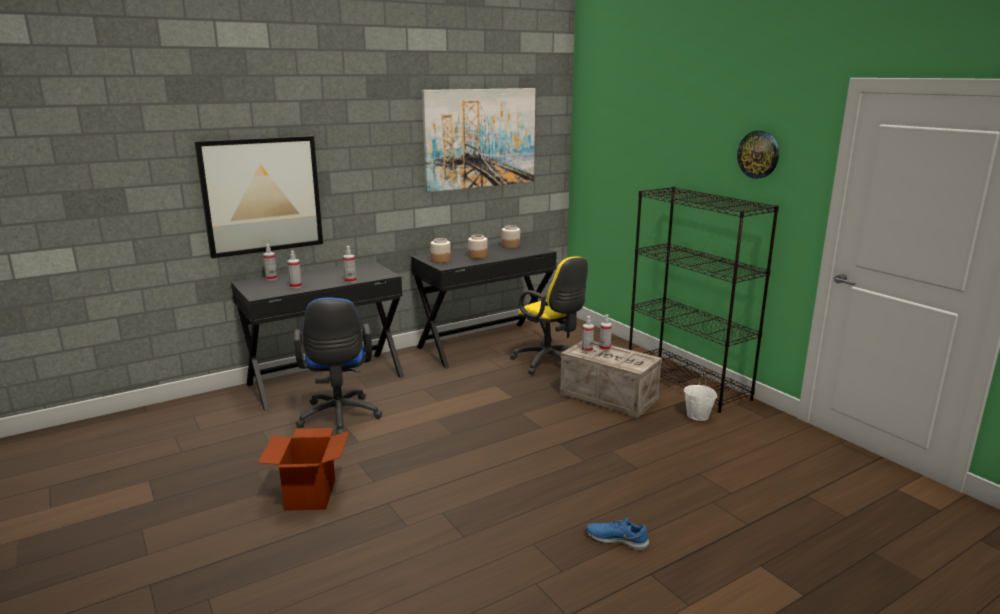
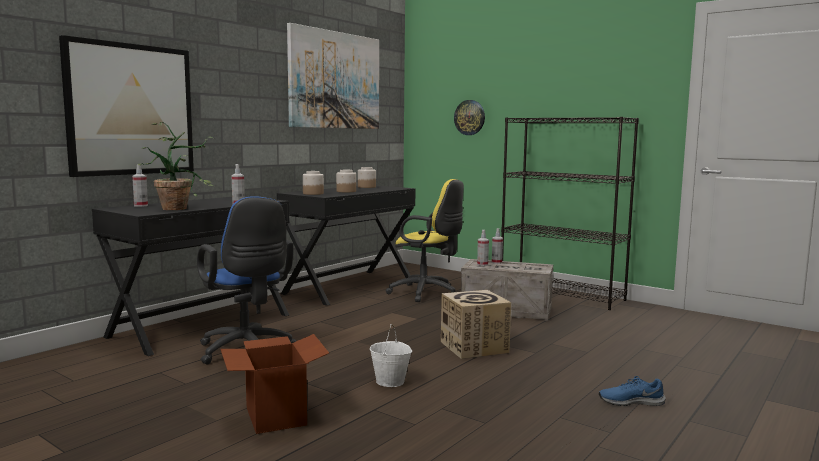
camera: 20 degrees left, 10 degrees down
(296, 286) = (180, 208): spray bottle -> potted plant
(532, 444) = (474, 347): none -> cardboard box
(698, 416) = (595, 314): white bucket -> white bucket (390, 382)
(758, 154) = (612, 78): wall clock -> wall clock (469, 117)

